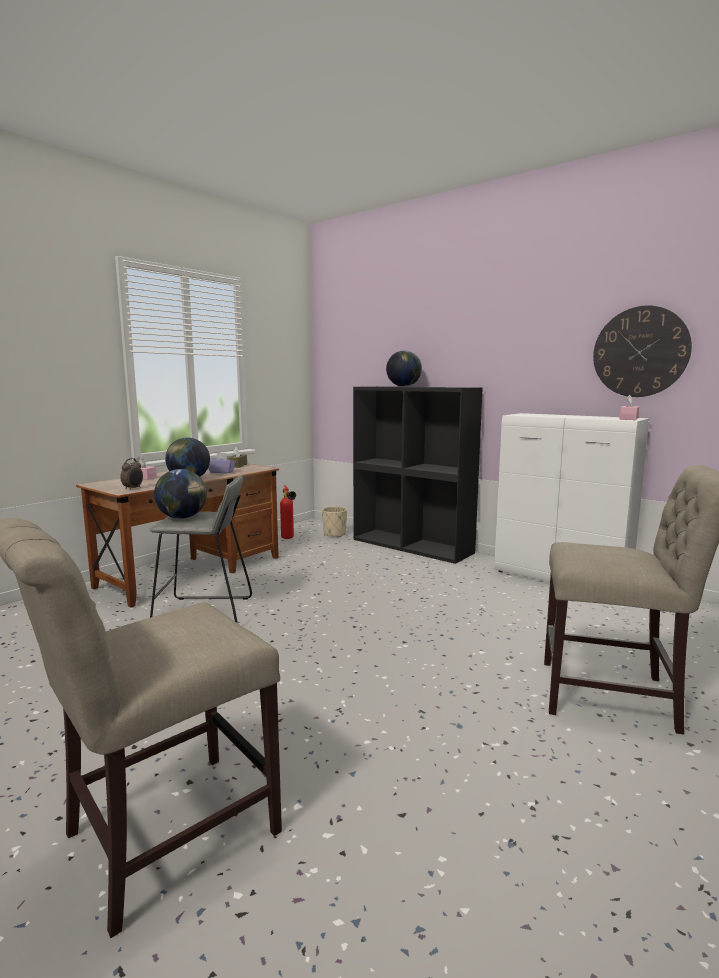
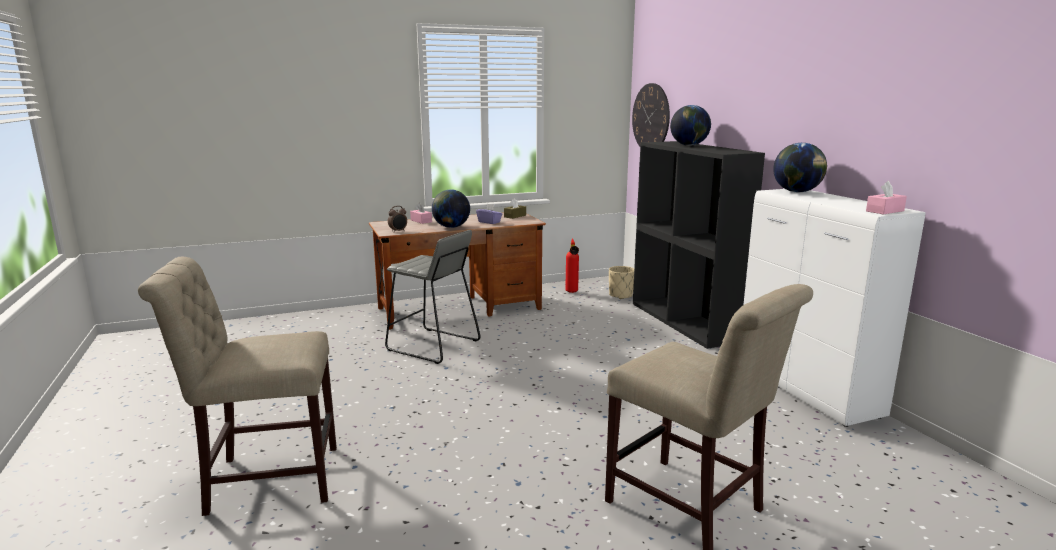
camera: 30 degrees right, 5 degrees up
(182, 517) = (417, 262): globe -> globe (797, 192)
(640, 352) = (927, 124): wall clock -> wall clock (651, 117)

